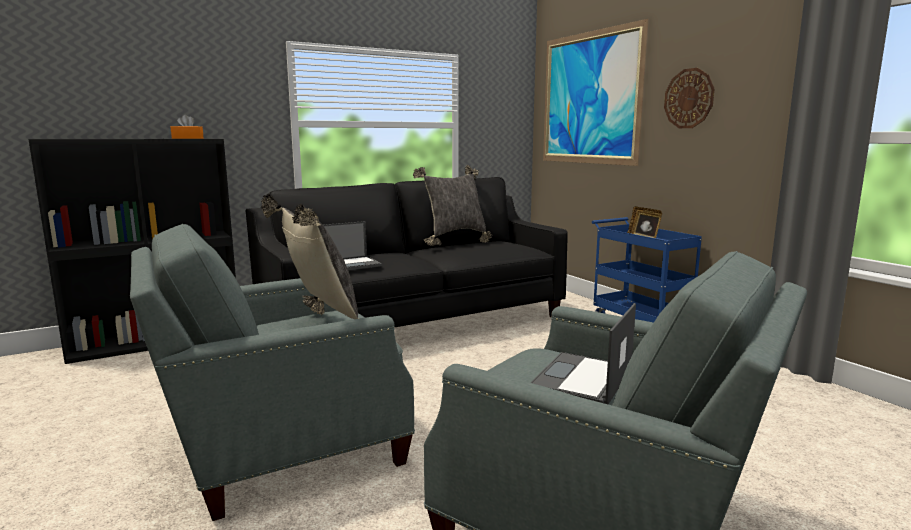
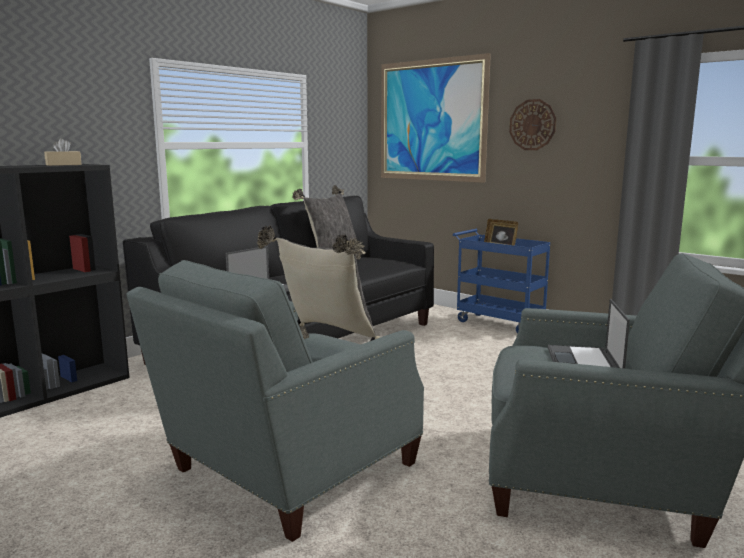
camera: 20 degrees left, 0 degrees up
(187, 138) = (63, 165): orange tissue box -> beige tissue box

